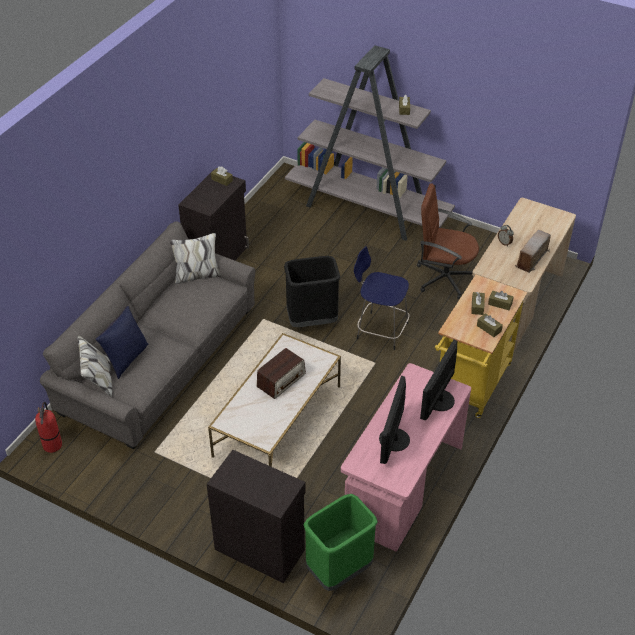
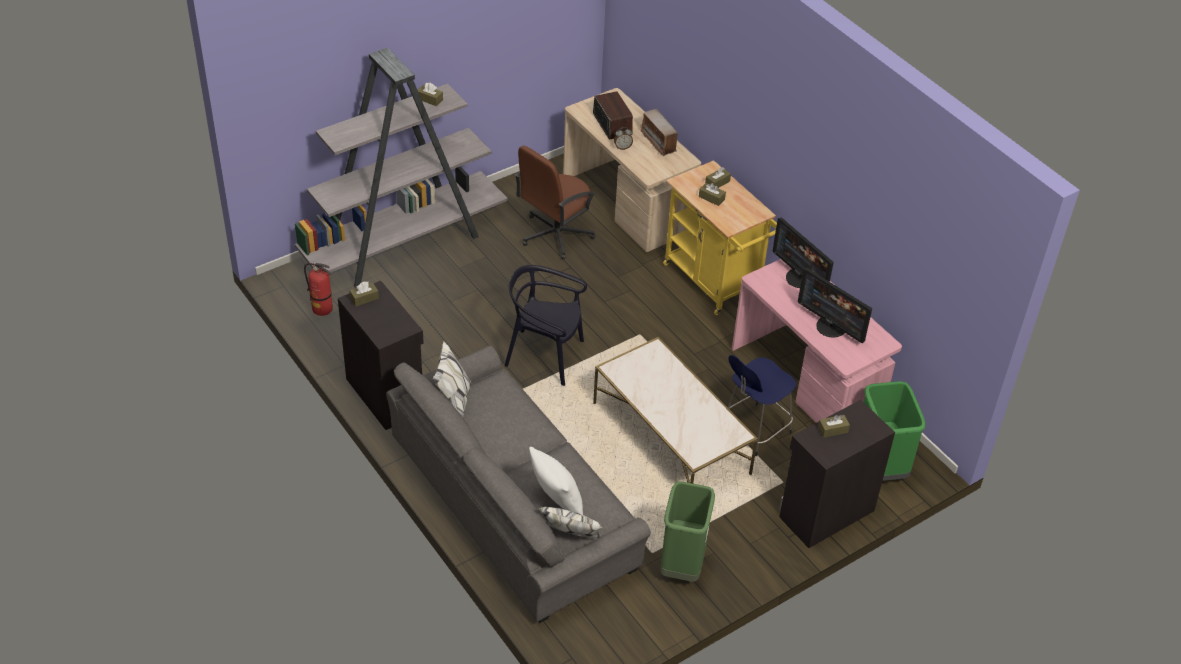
camera: 65 degrees left, 0 degrees up
(53, 445) = (586, 642): fire extinguisher -> fire extinguisher (322, 309)
(126, 359) = (556, 502): blue pillow -> white pillow
(151, 474) = (682, 566): none -> green trash can
(281, 380) = (664, 392): radio -> radio (612, 124)
(312, 320) = (545, 356): black trash can -> black chair
(380, 330) = (596, 312): blue stool -> blue stool (754, 431)
(489, 328) = (745, 203): brown tissue box -> brown tissue box (832, 430)

